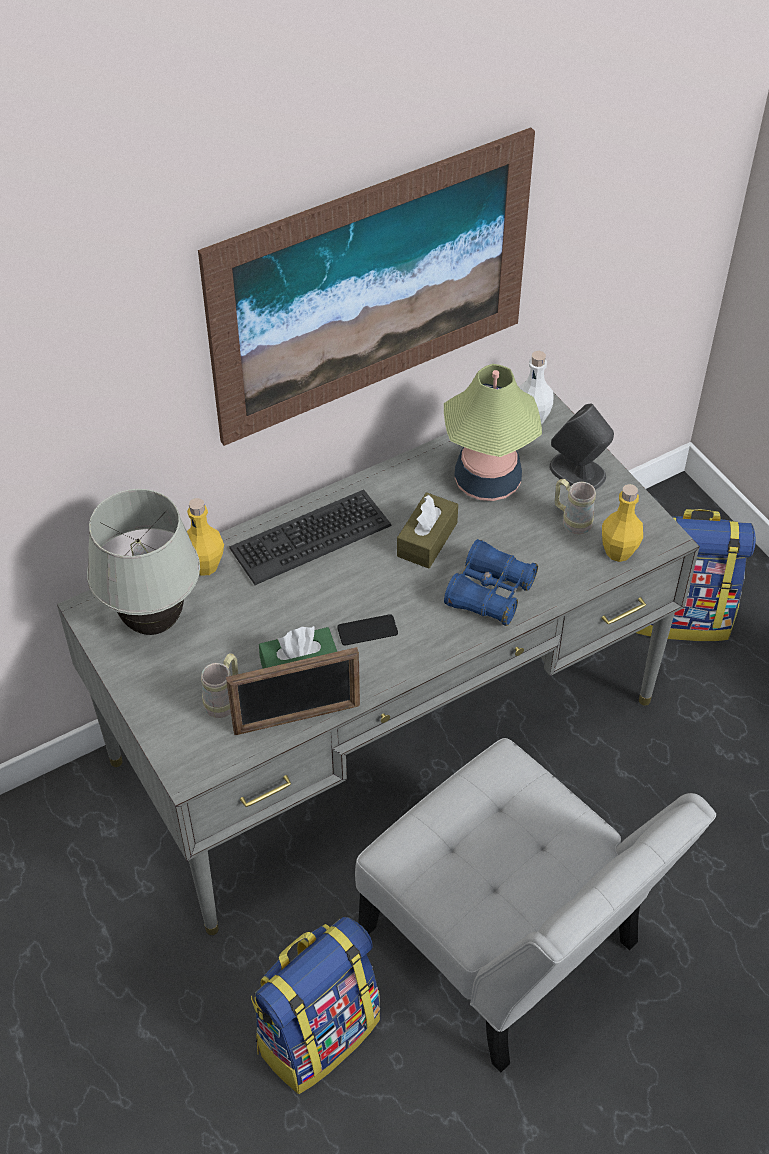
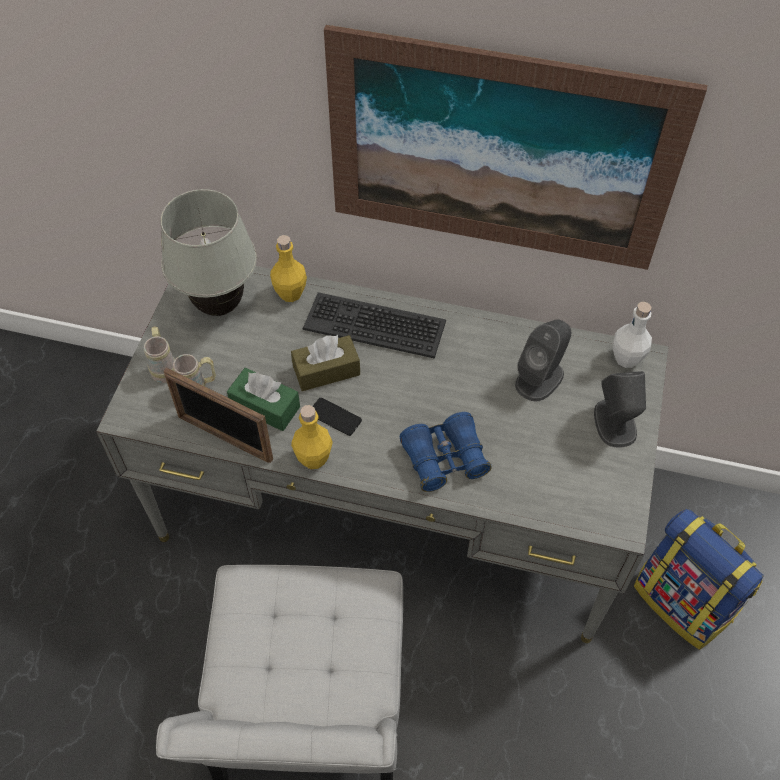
camera: 45 degrees right, 5 degrees up
(317, 1032) = (148, 655): backpack -> none
(427, 539) = (447, 387): brown tissue box -> brown tissue box (326, 370)
(487, 480) = (539, 378): table lamp -> grey speaker
(571, 521) = (566, 455): beige mug -> beige mug (164, 367)
(618, 552) = (574, 506): yellow bottle -> yellow bottle (313, 458)

